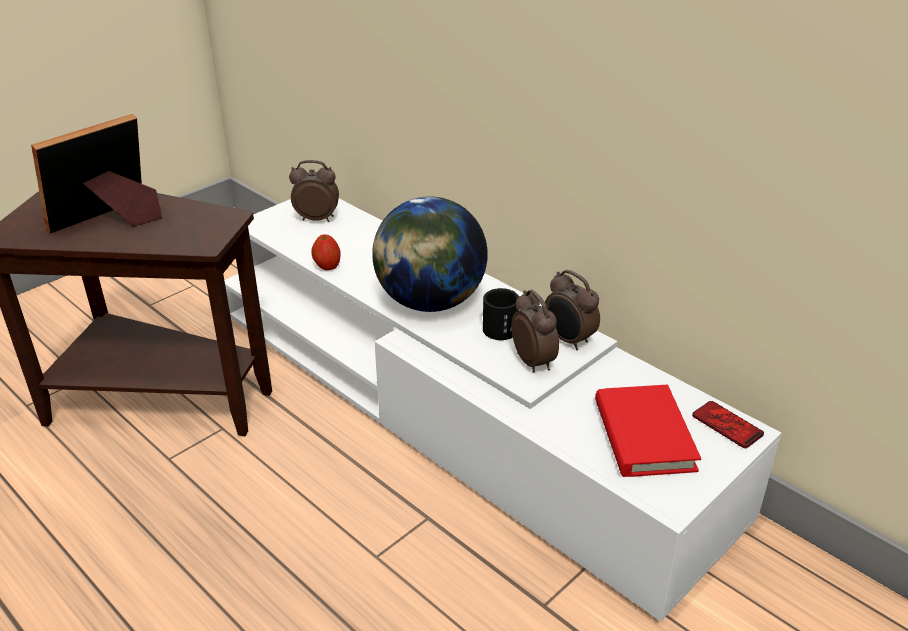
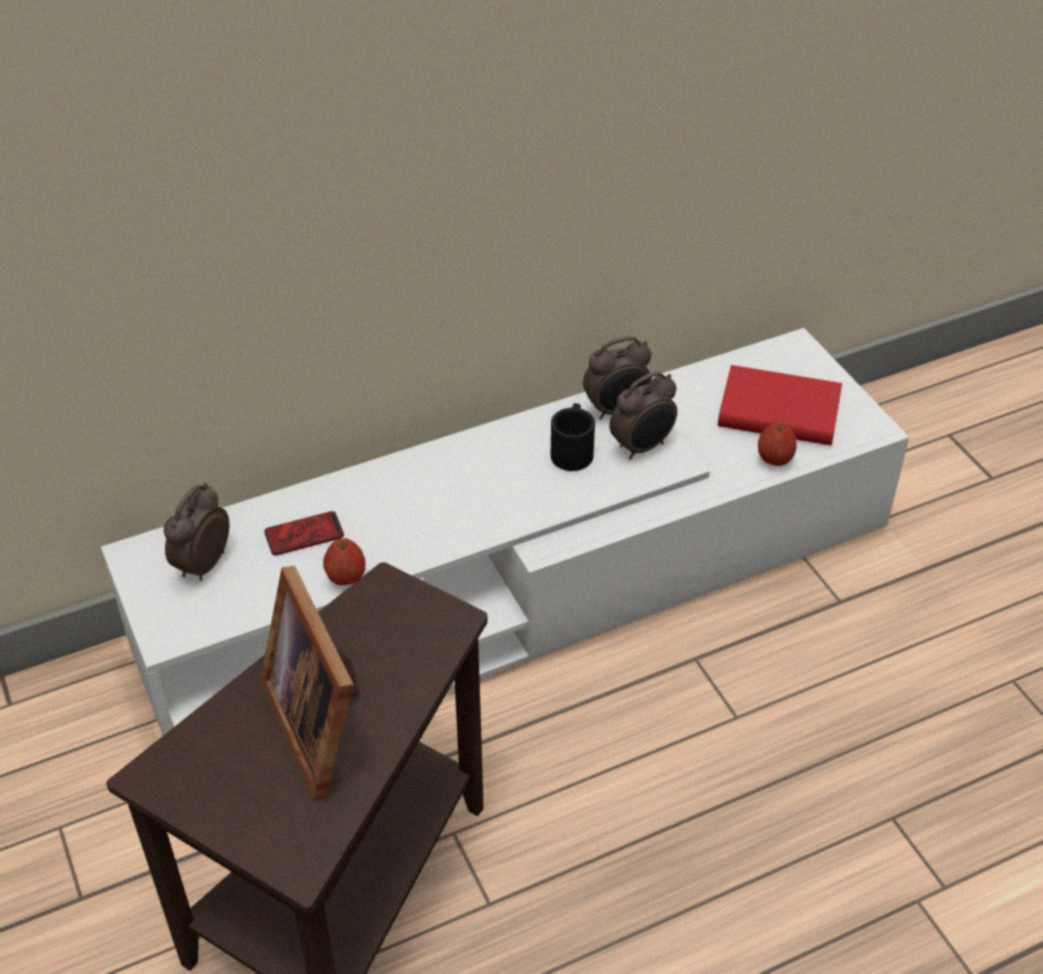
camera: 70 degrees left, 10 degrees up
(430, 302) = (485, 499): globe -> none
(534, 361) = (642, 447): alarm clock -> alarm clock turned 150 degrees clockwise
(577, 443) = (774, 460): none -> apple
(727, 425) = (784, 355): phone -> phone (304, 534)

